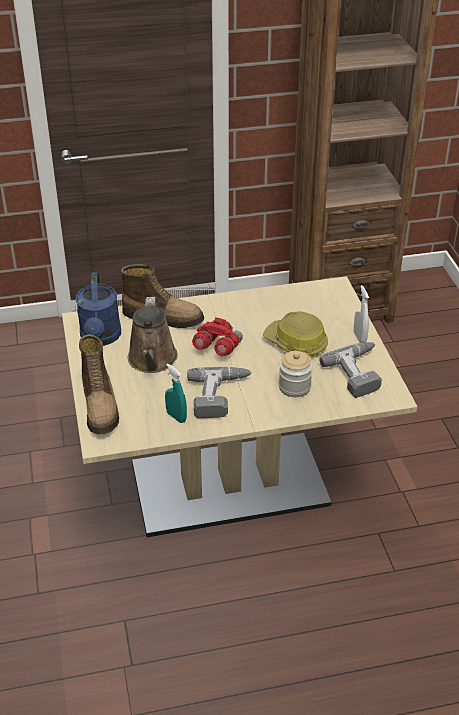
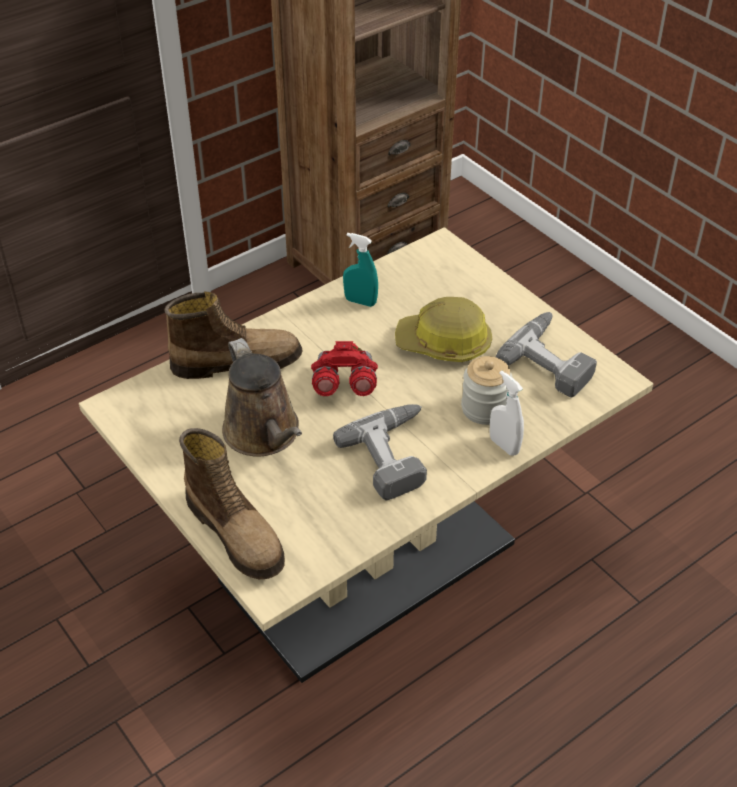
camera: 25 degrees left, 5 degrees up
(100, 338) = (165, 424): blue watering can -> none
(176, 417) = (355, 509): turquoise spray bottle -> turquoise spray bottle (360, 301)
(359, 337) = (519, 309): white spray bottle -> white spray bottle (504, 445)

